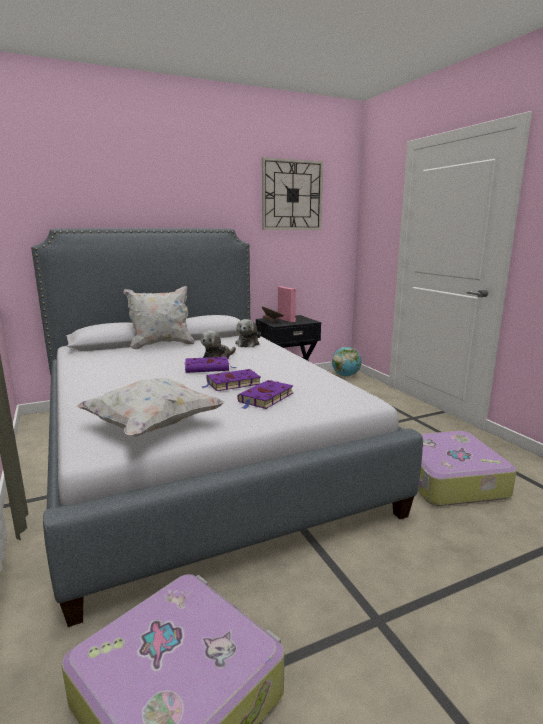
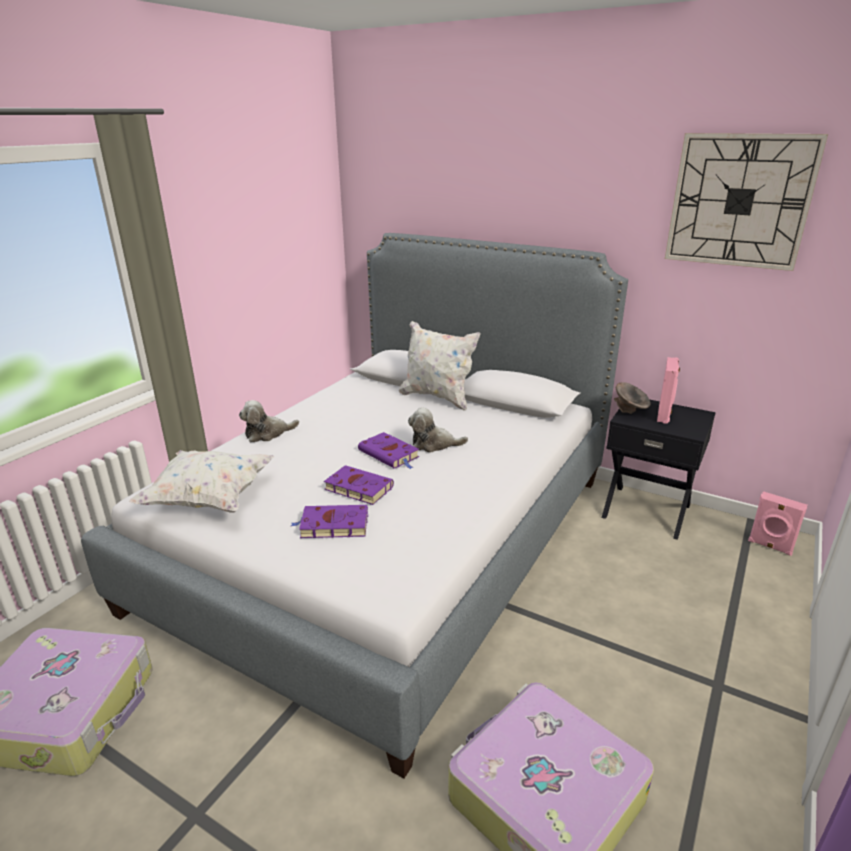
camera: 55 degrees right, 10 degrees up
(248, 343) = (515, 436): plush toy -> plush toy (267, 434)
(345, 375) = (770, 546): globe -> pink speaker

